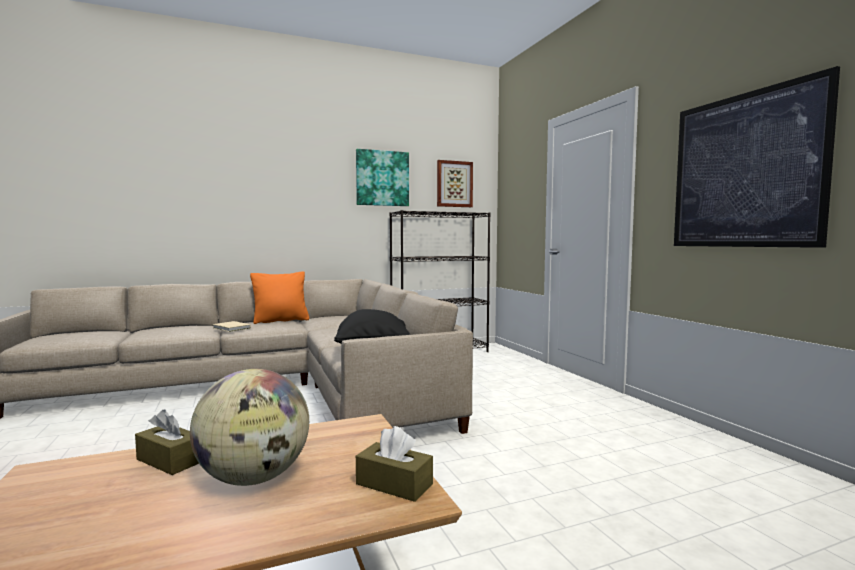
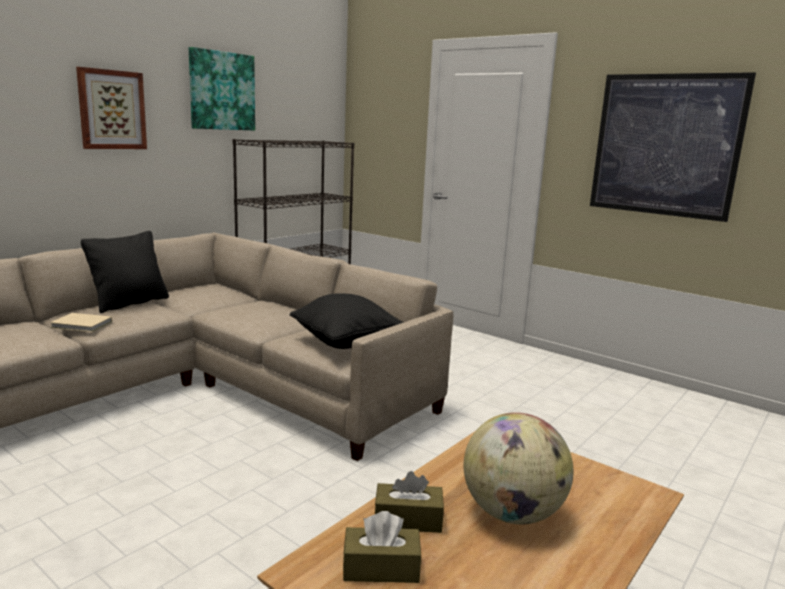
camera: 30 degrees left, 10 degrees up
(280, 321) = (130, 303): orange pillow -> black pillow
(394, 484) = (614, 486): brown tissue box -> brown tissue box (381, 568)
(454, 184) = (302, 101): picture -> picture (111, 110)

